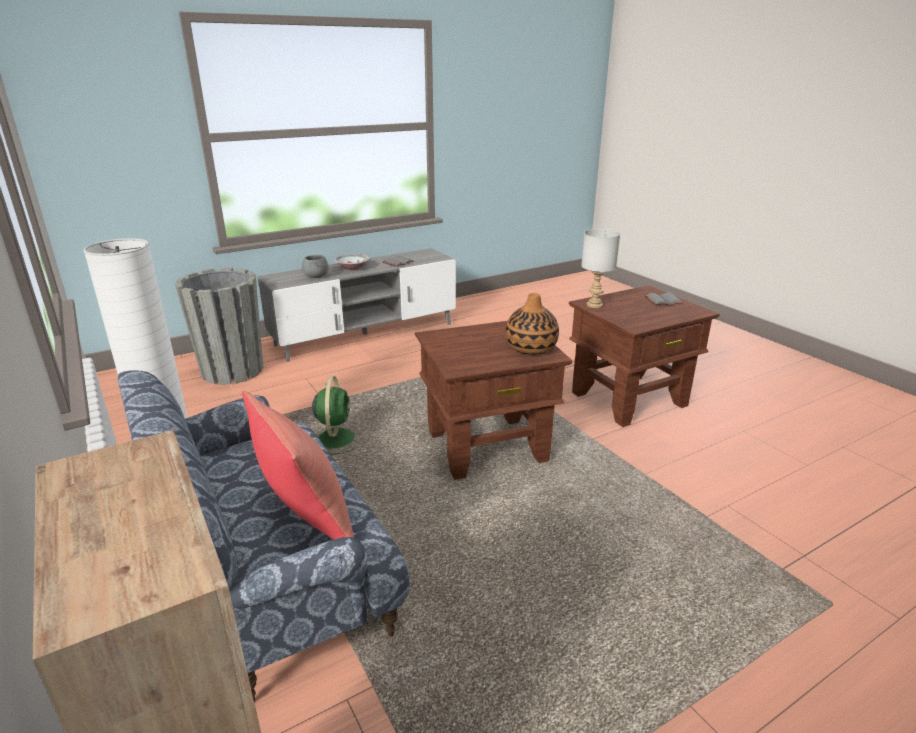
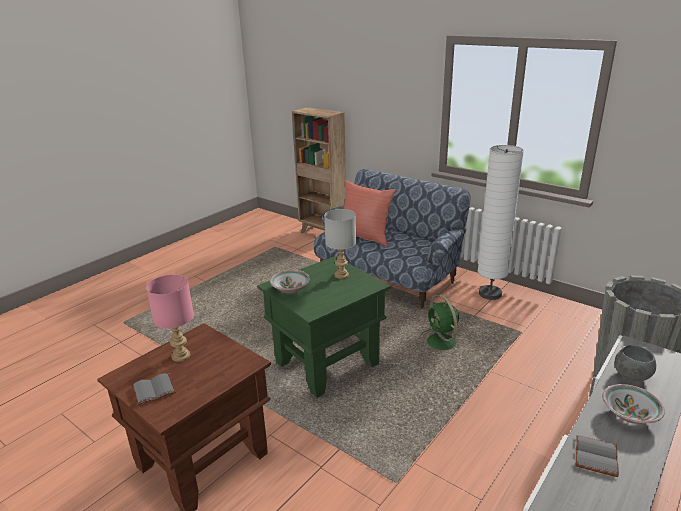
camera: 160 degrees right, 0 degrees up
(487, 447) = (326, 363): brown side table -> green side table
(531, 348) = (290, 289): vase -> bowl
(594, 305) = (241, 360): grey table lamp -> grey table lamp (342, 275)
(650, 315) = (180, 355): none -> pink table lamp

